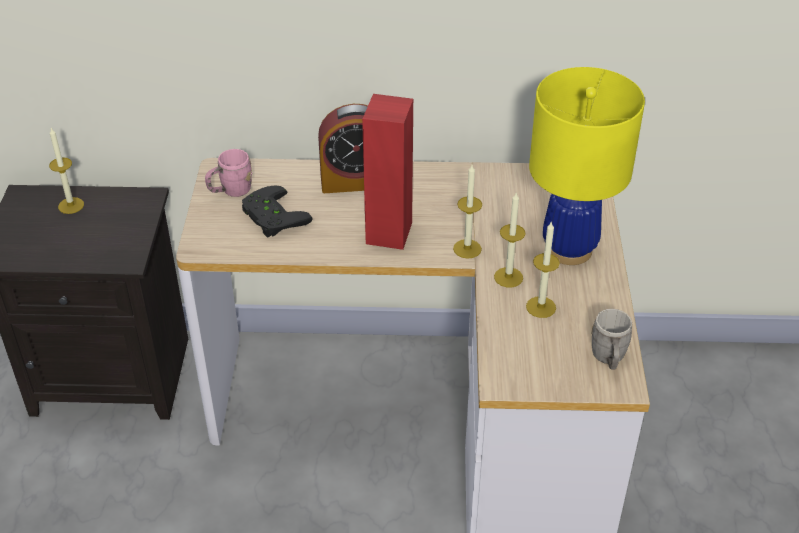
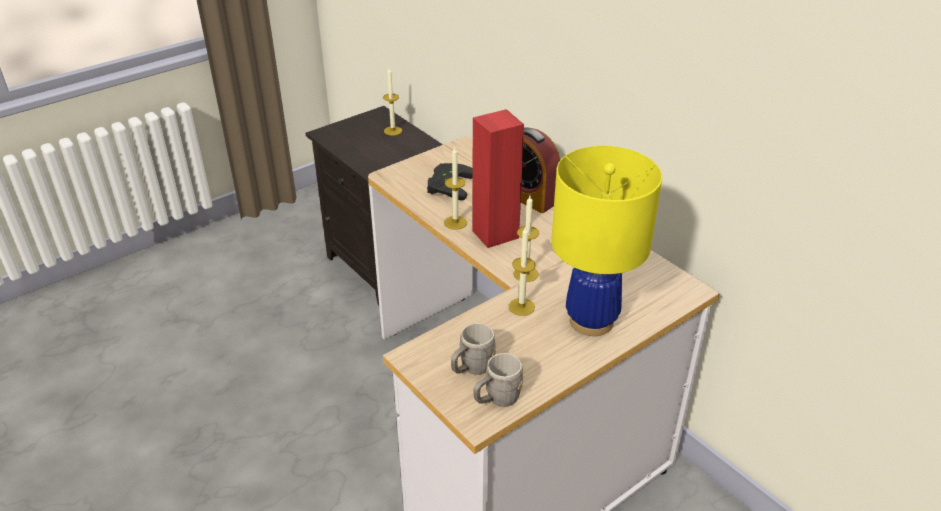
camera: 50 degrees right, 5 degrees down
(230, 191) = (451, 159): pink mug -> none
(541, 307) = (510, 337): candle -> candle (455, 222)
(556, 352) = (472, 368): none -> grey mug

